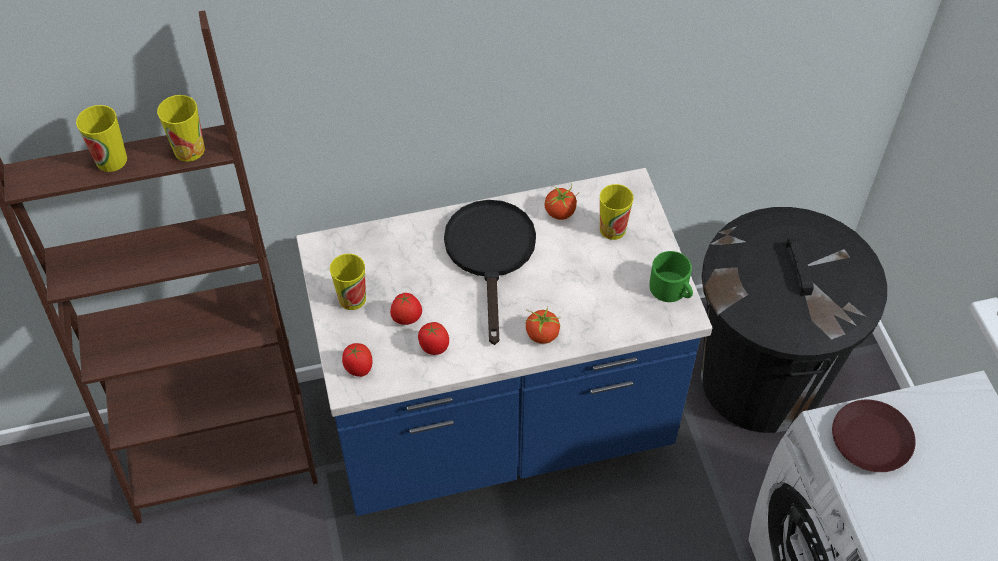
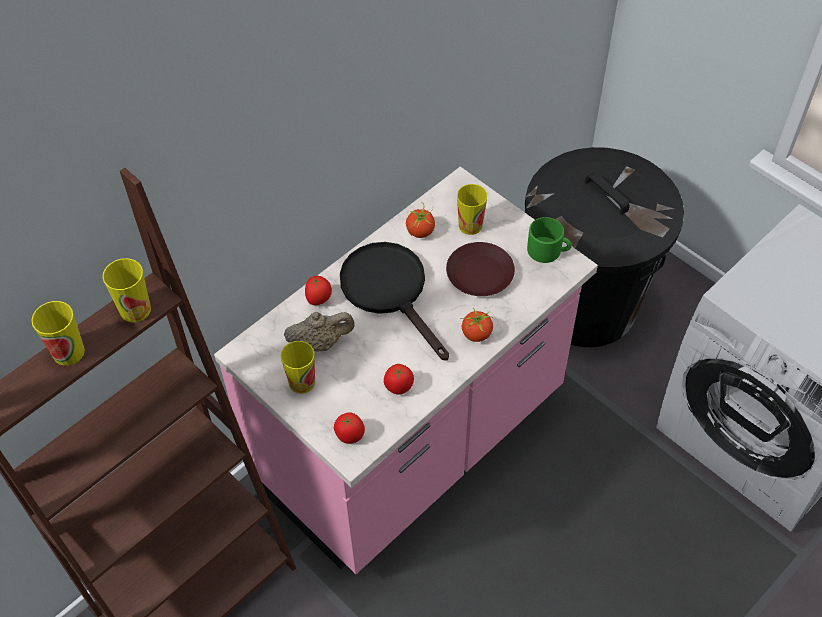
camera: 30 degrees left, 0 degrees up
(394, 271) = (321, 342): none -> beige teapot
(407, 319) = (360, 376): tomato -> tomato (319, 300)
(499, 426) = (413, 442): blue counter -> pink counter
(871, 440) = (764, 291): brown plate -> brown plate (480, 274)

